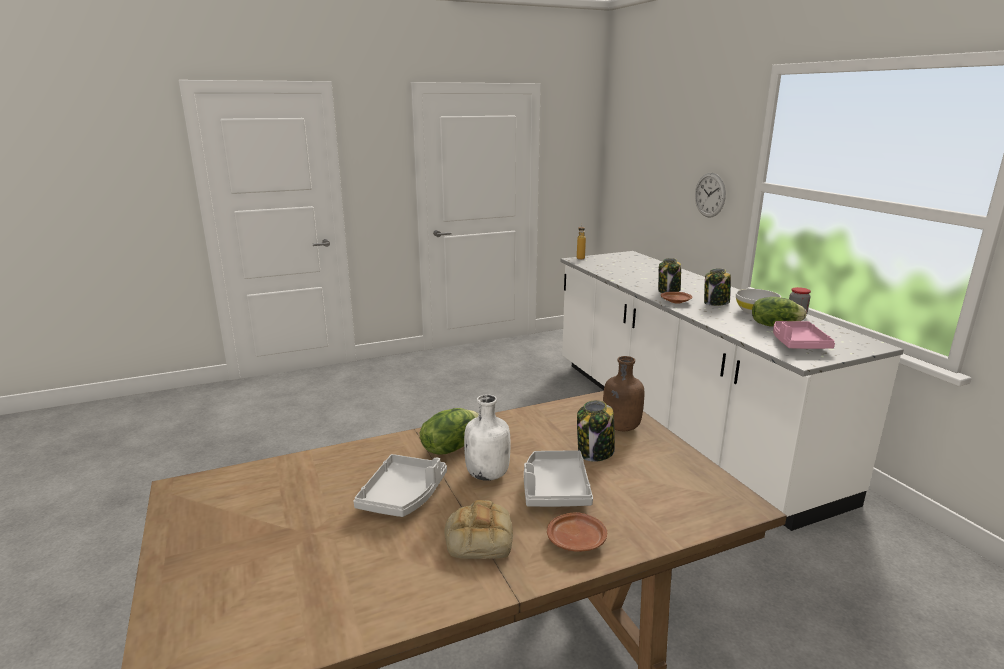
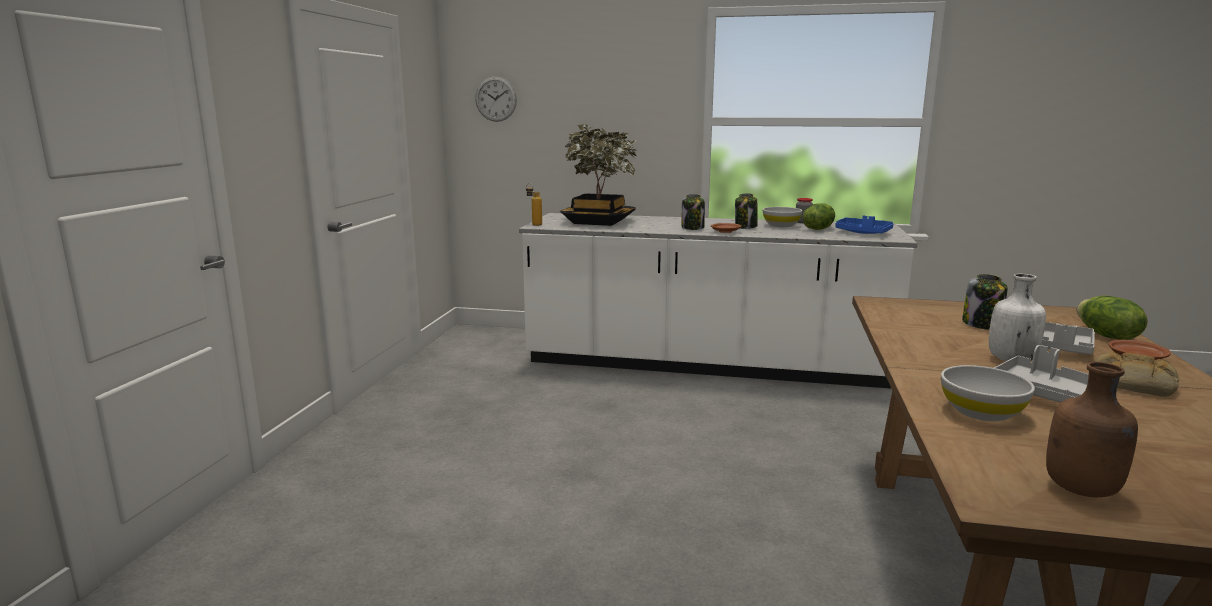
camera: 55 degrees left, 5 degrees down
(338, 472) = (981, 412): none -> white bowl
(450, 447) = (944, 361): lettuce -> lettuce (1106, 336)
(620, 427) = (937, 309): brown bottle -> brown bottle (1082, 490)
(628, 266) = (598, 221): none -> potted plant
(710, 195) = (642, 137): wall clock -> wall clock (496, 99)
(797, 343) = (862, 233): pink tray -> blue tray

